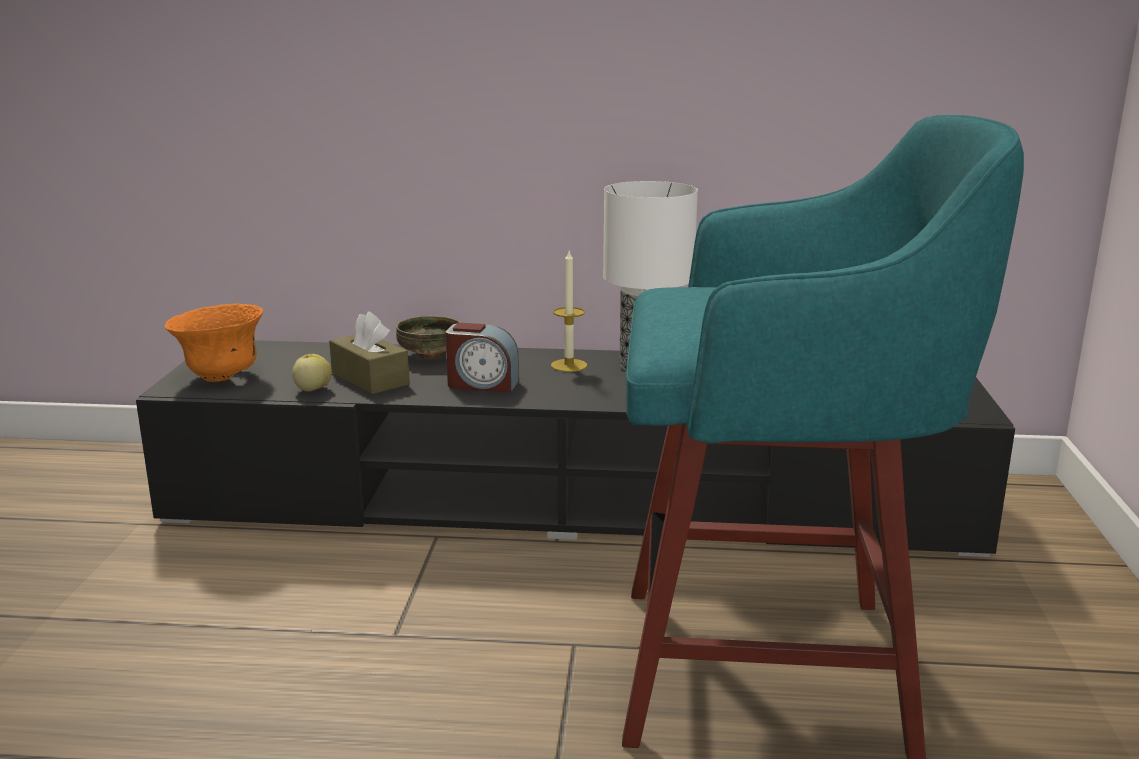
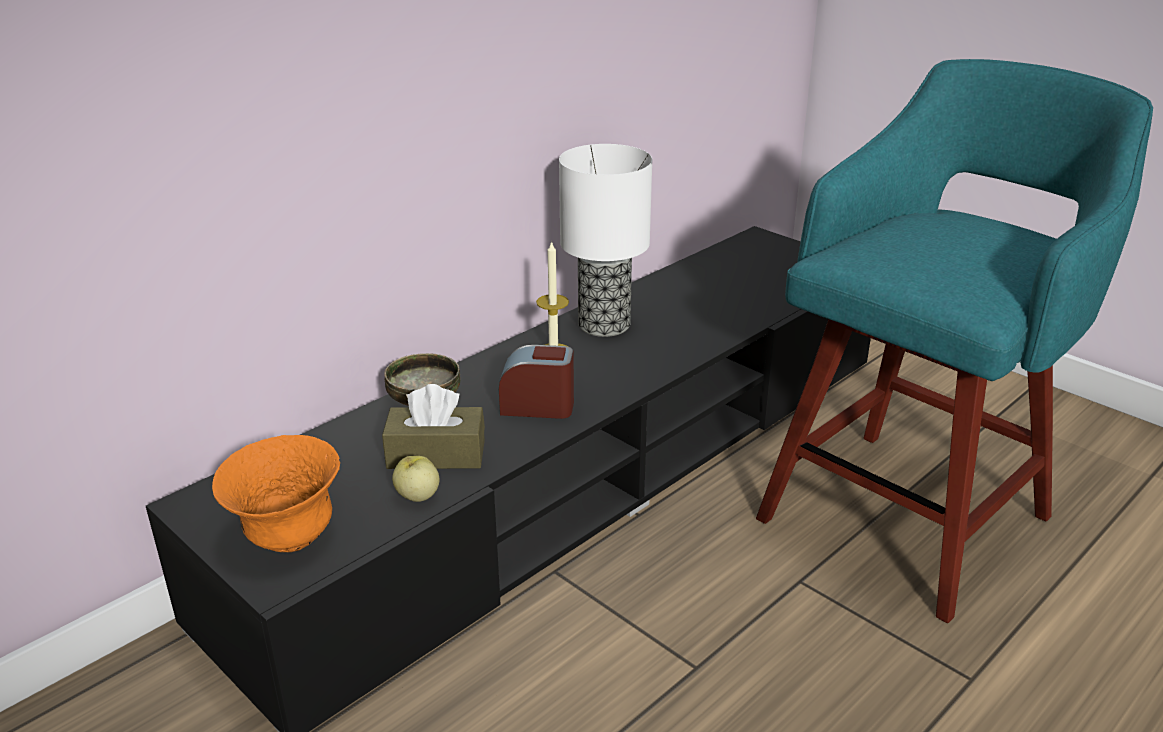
camera: 50 degrees left, 10 degrees up
(482, 384) = (537, 406): alarm clock -> alarm clock turned 135 degrees counterclockwise

